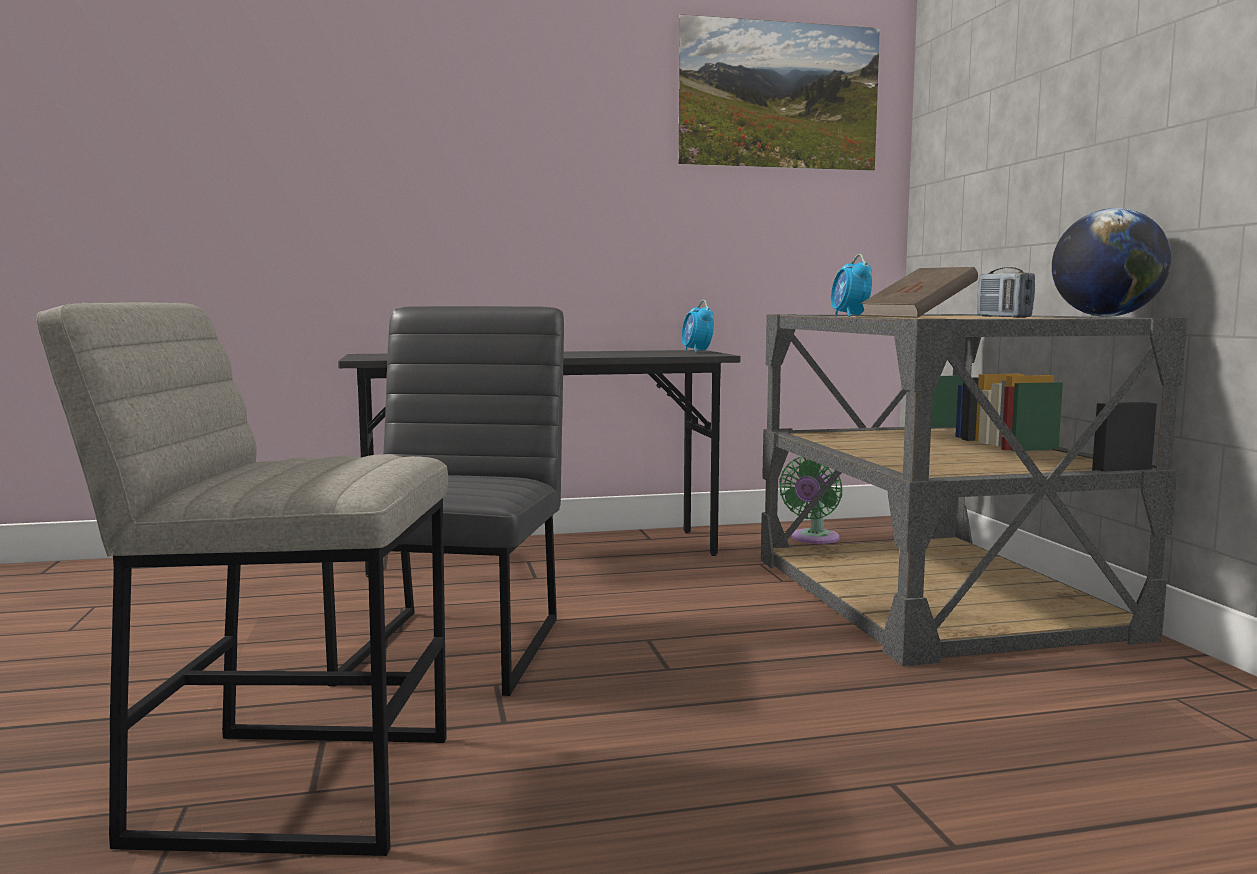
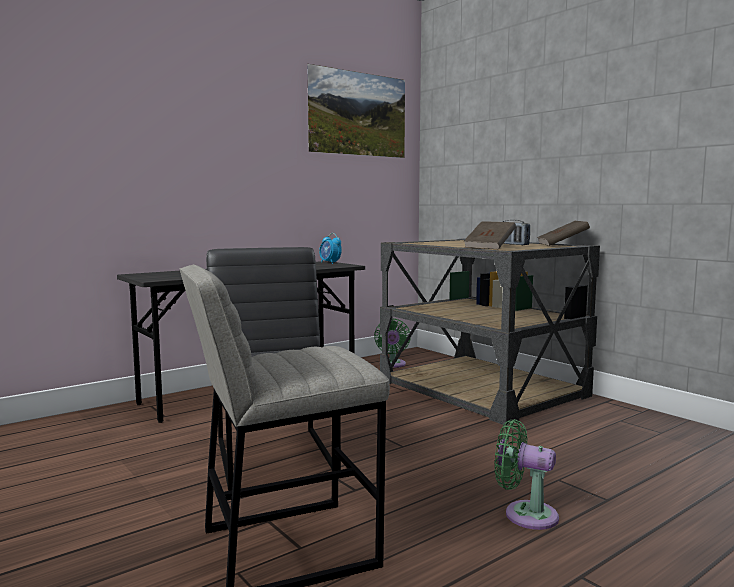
camera: 25 degrees left, 0 degrees up
(744, 832) = (525, 514): none -> green fan
(849, 316) = (435, 244): alarm clock -> none
(1106, 316) = (562, 244): globe -> brown book

